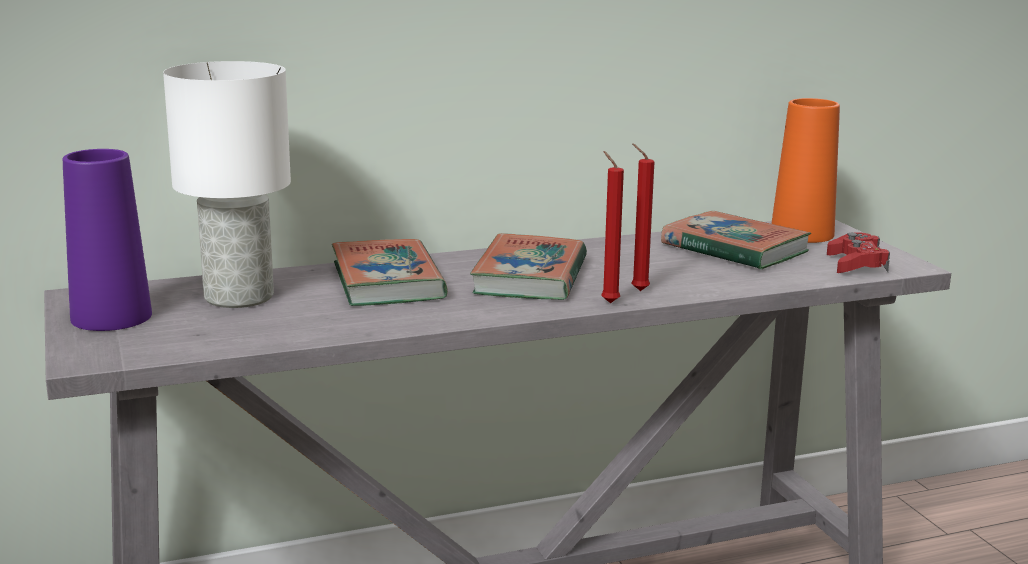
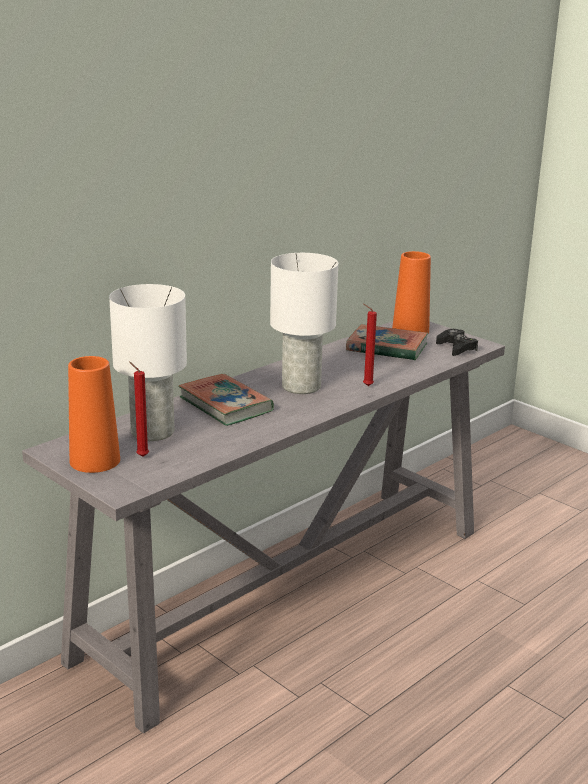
camera: 25 degrees left, 5 degrees up
(111, 317) = (95, 461): purple vase -> orange vase
(530, 277) = (300, 387): book -> white table lamp
(608, 302) = (359, 397): red candle -> red candle (141, 456)
(856, 264) = (456, 348): red game controller -> black game controller

